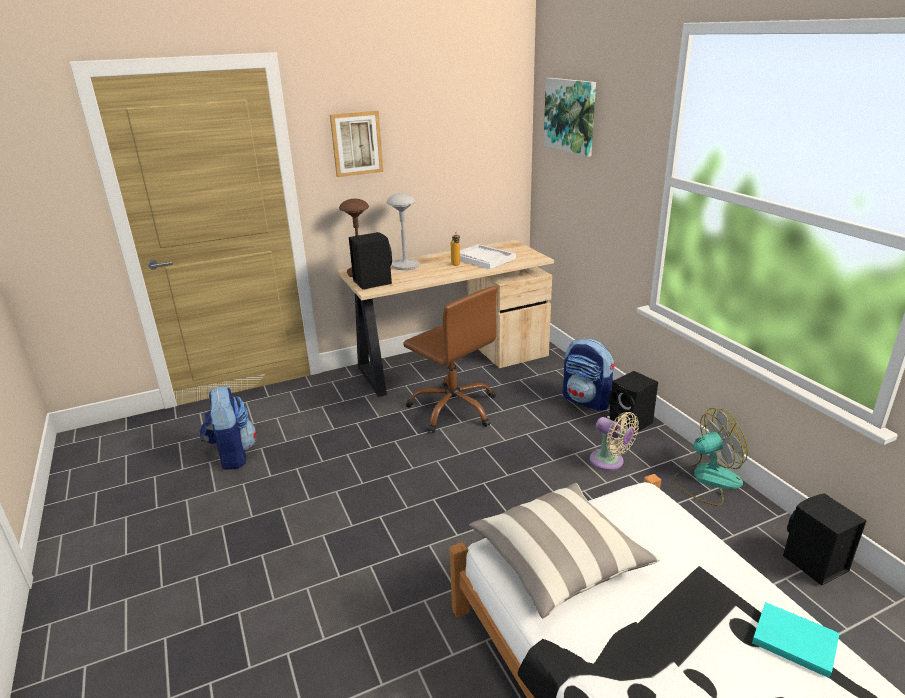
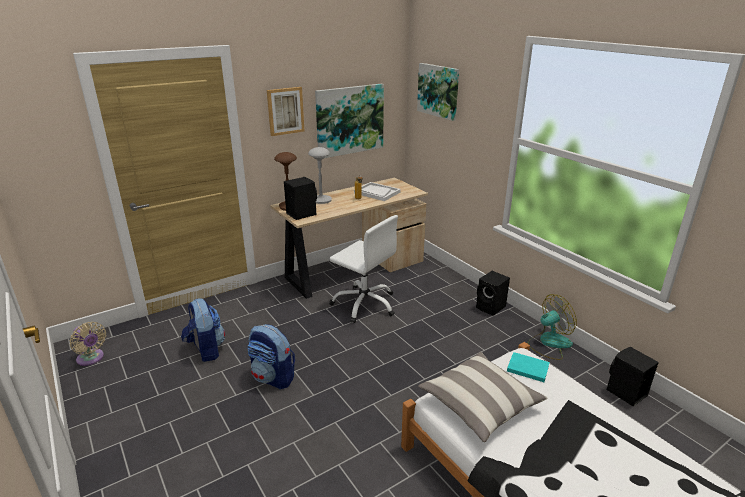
camera: 10 degrees left, 0 degrees up
(448, 158) = (349, 120): none -> picture
(453, 408) = (364, 304): brown office chair -> white office chair
(587, 401) = (457, 293): backpack -> backpack (273, 378)
(609, 462) = (483, 335): beige fan -> beige fan (91, 359)
(792, 639) = (633, 439): turquoise book -> turquoise book (527, 367)

